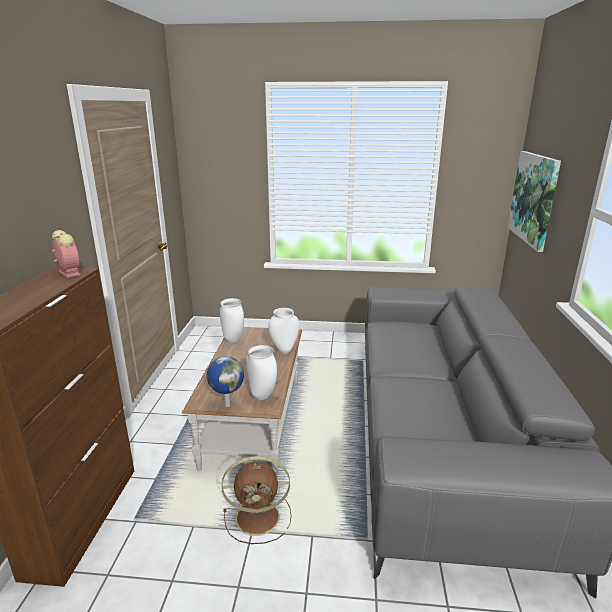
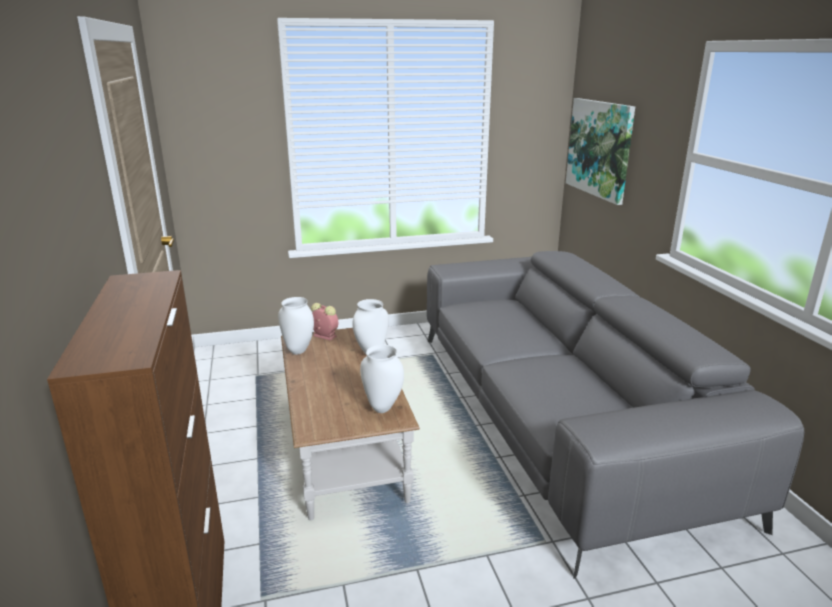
camera: 20 degrees left, 0 degrees up
(68, 272) = (146, 280): alarm clock -> alarm clock (323, 336)
(227, 404) = (347, 426): globe -> none
(260, 517) = (417, 552): brown fan -> none

